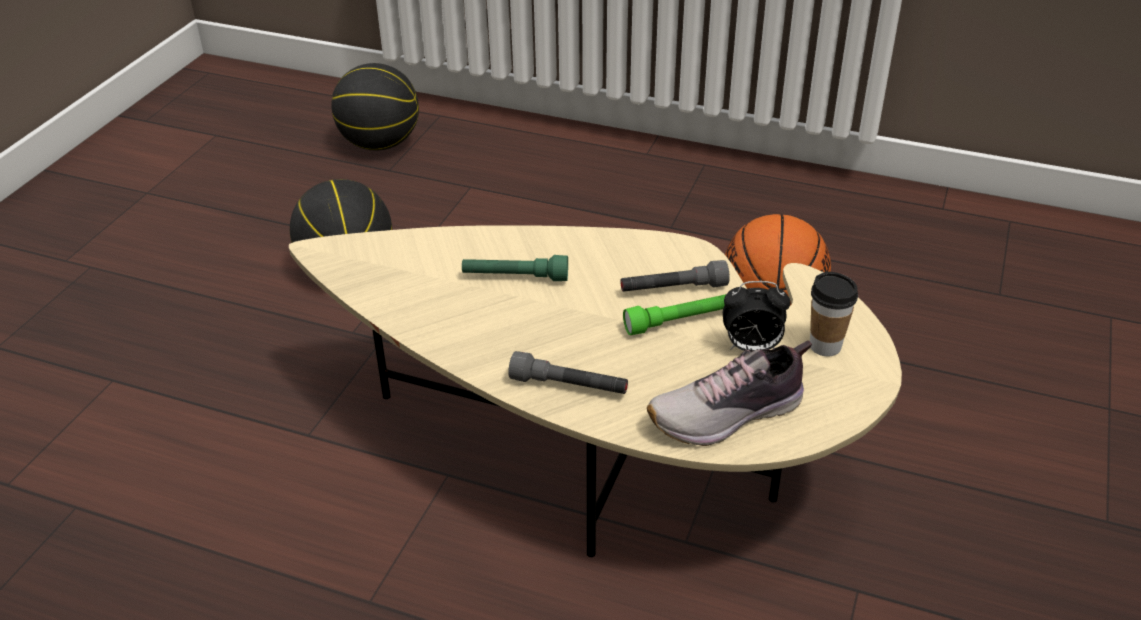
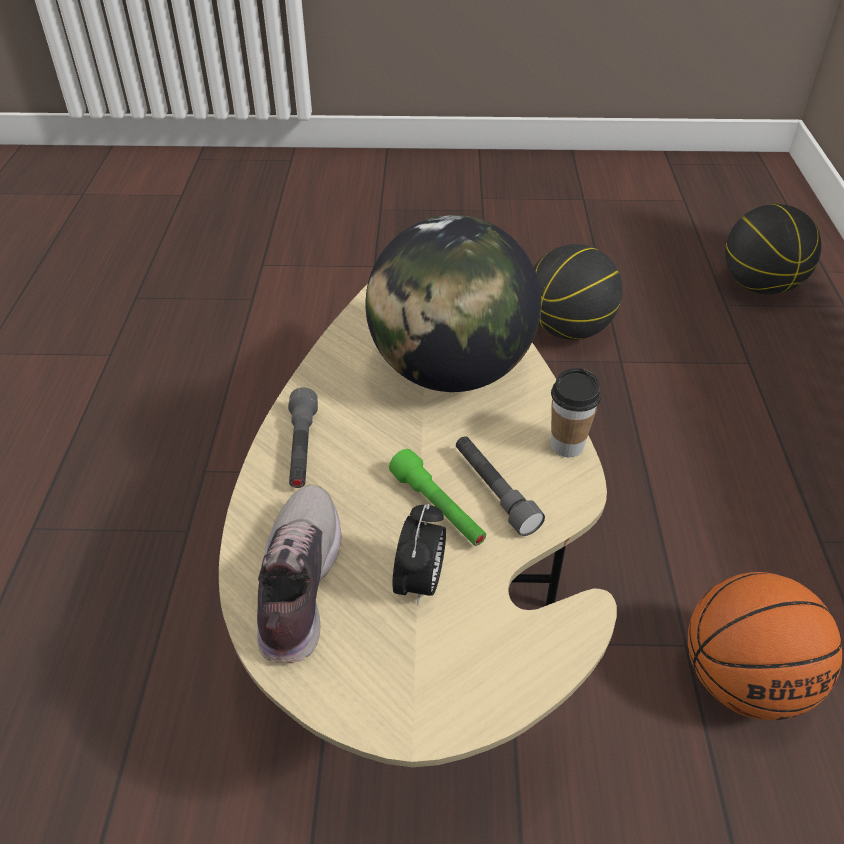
camera: 70 degrees right, 5 degrees up
(515, 277) = (450, 371): green flashlight -> globe
(728, 415) = (296, 584): shoe -> shoe turned 45 degrees clockwise
(751, 348) = (420, 583): alarm clock -> alarm clock turned 150 degrees counterclockwise
(825, 346) = (454, 659): cup -> cup (567, 445)

